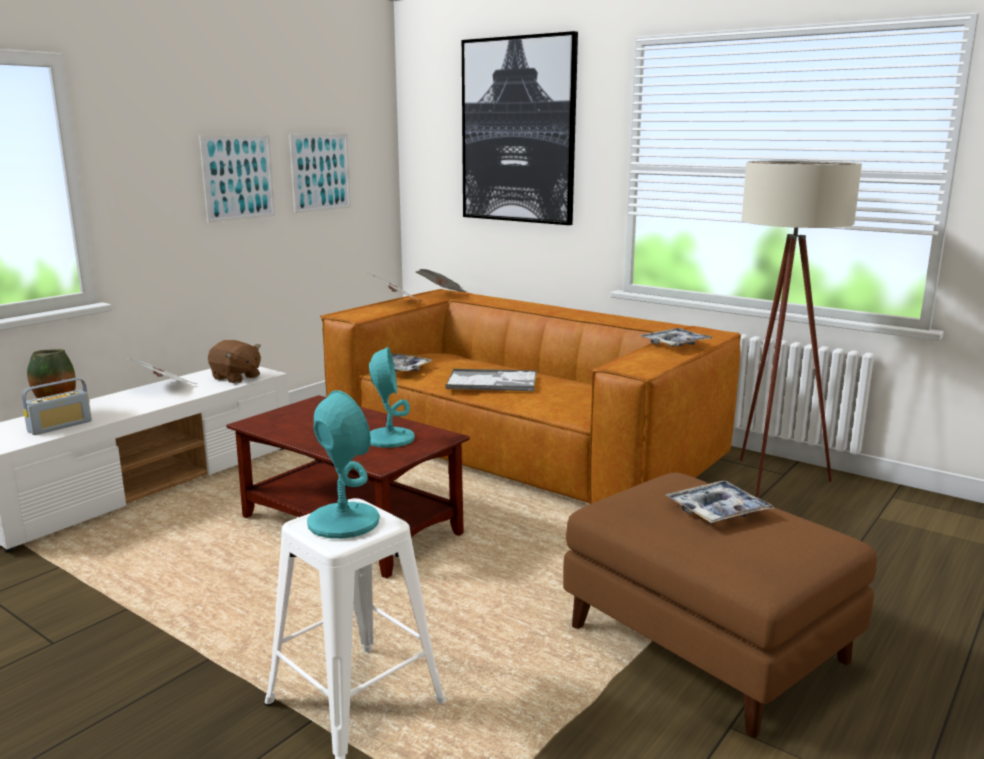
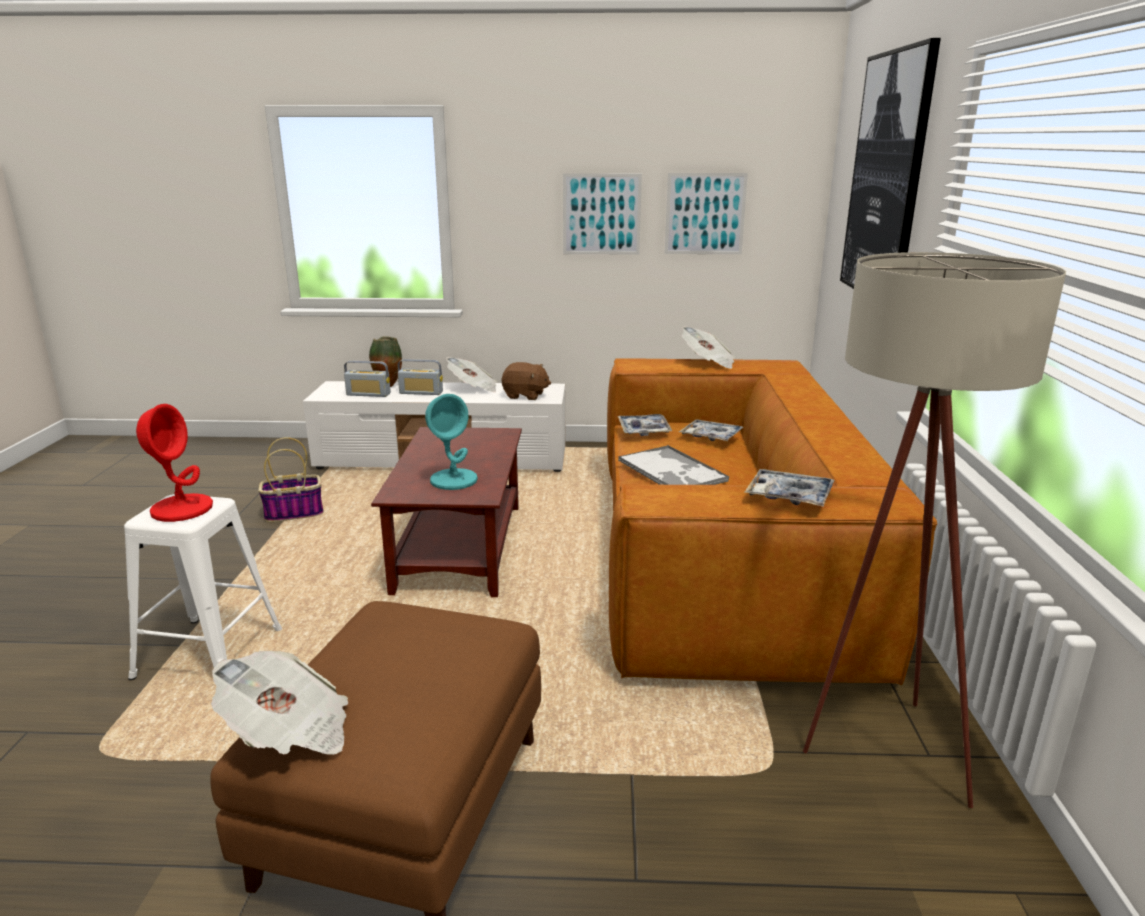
camera: 55 degrees right, 5 degrees up
(107, 590) = (295, 513): none -> basket
(119, 406) = (421, 392): none -> radio
(236, 378) = (525, 396): brown plush toy -> brown plush toy turned 75 degrees counterclockwise
(343, 522) = (182, 509): turquoise table lamp -> red table lamp
(442, 294) = (773, 367): newspaper -> newspaper (289, 732)
(717, 511) = (411, 671): tray -> tray (711, 436)

